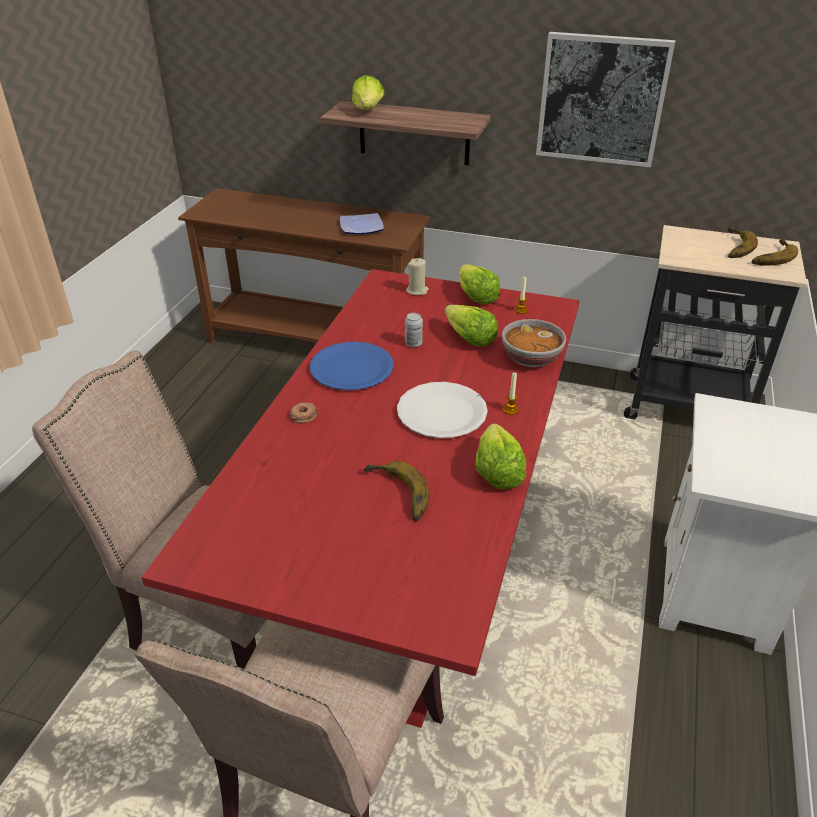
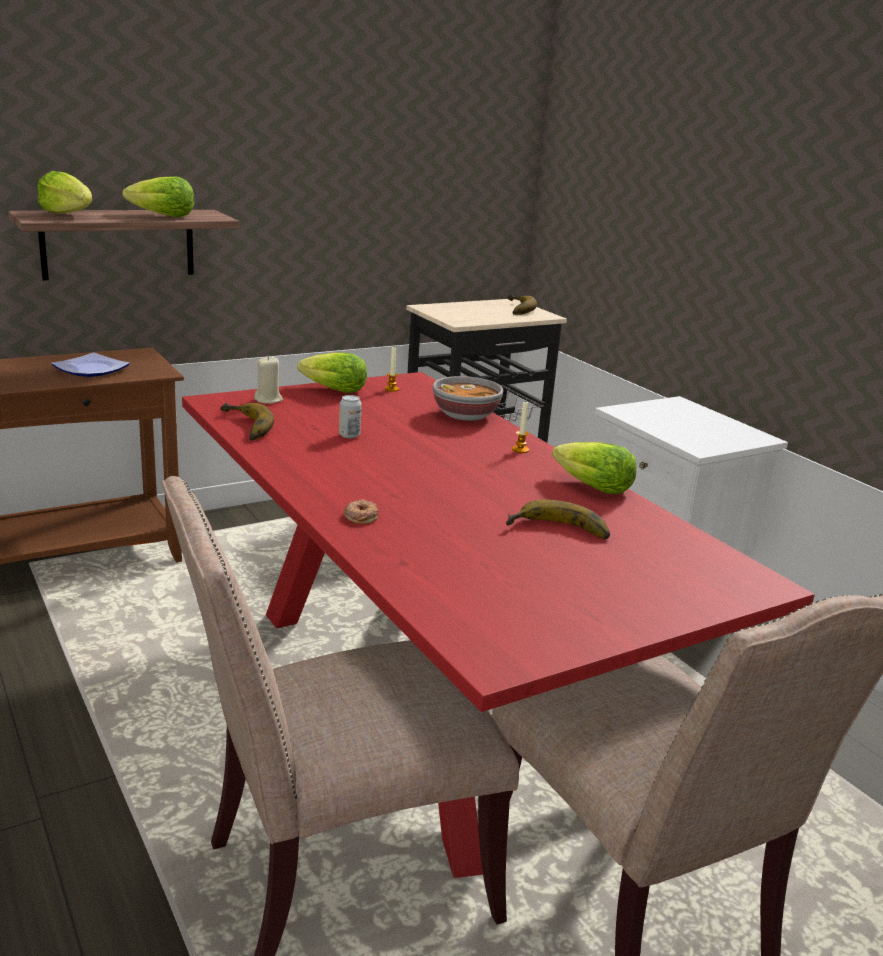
camera: 50 degrees left, 15 degrees down
(351, 368) = (330, 469): blue plate -> none
(441, 412) = (474, 469): white plate -> none
(469, 338) = (389, 418): lettuce -> lettuce (162, 216)
(602, 99) = (331, 181): picture -> none
(732, 246) = (481, 308): banana -> banana (243, 427)

